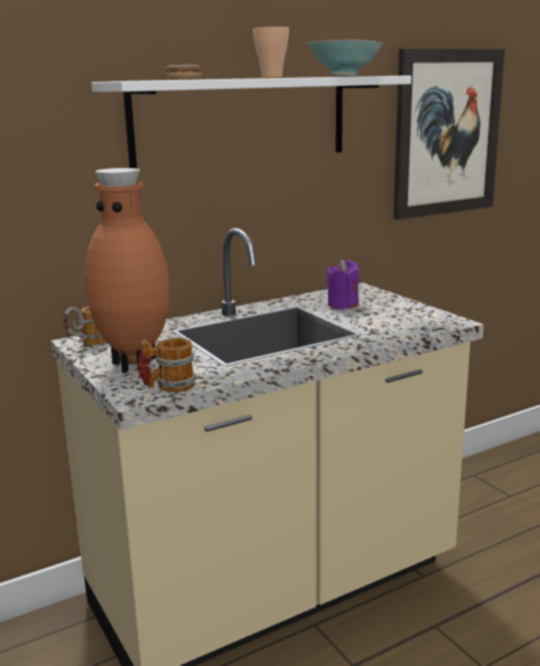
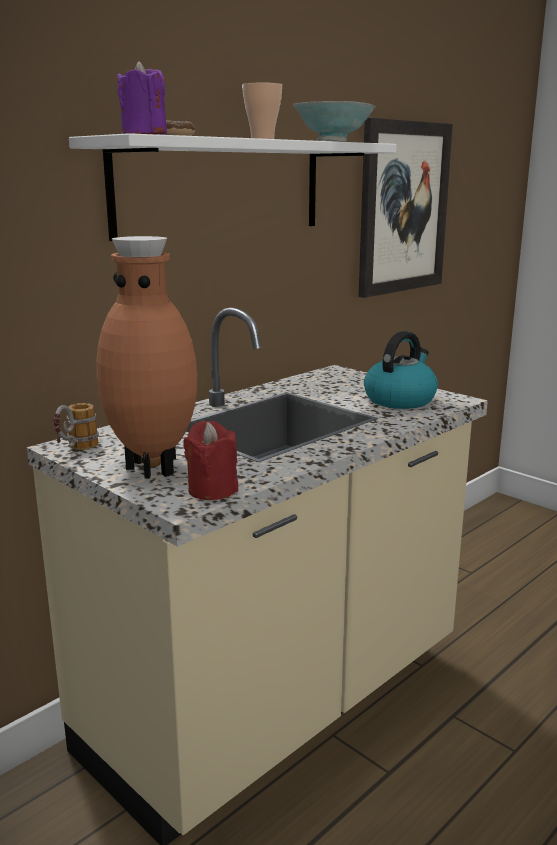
camera: 15 degrees left, 0 degrees up
(168, 386) = (212, 490): mug -> red candle
(343, 304) = (333, 388): purple candle -> purple candle (144, 134)
(397, 319) = (400, 399): none -> kettle

